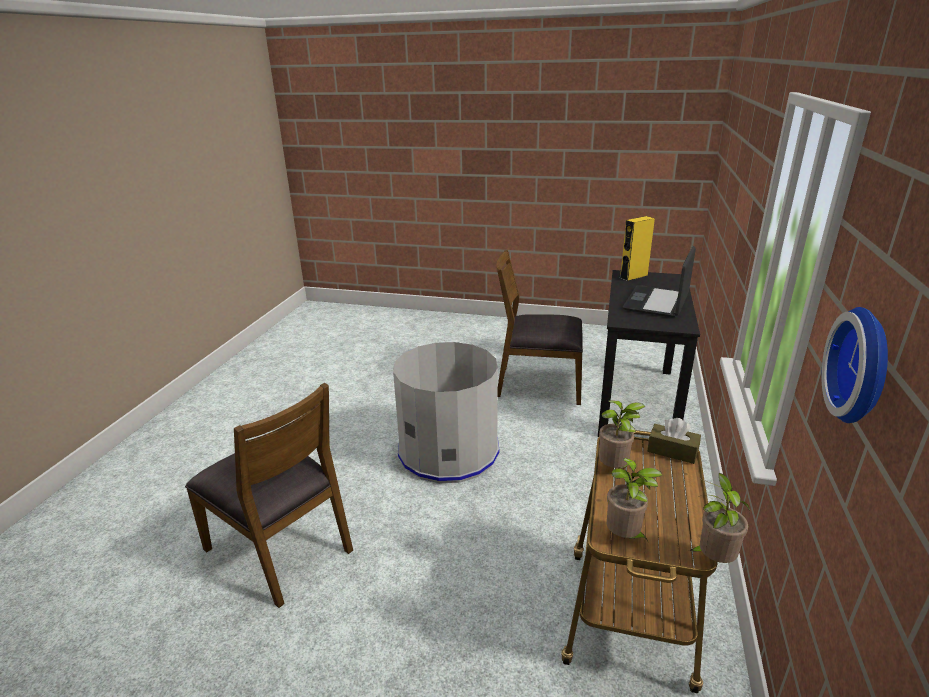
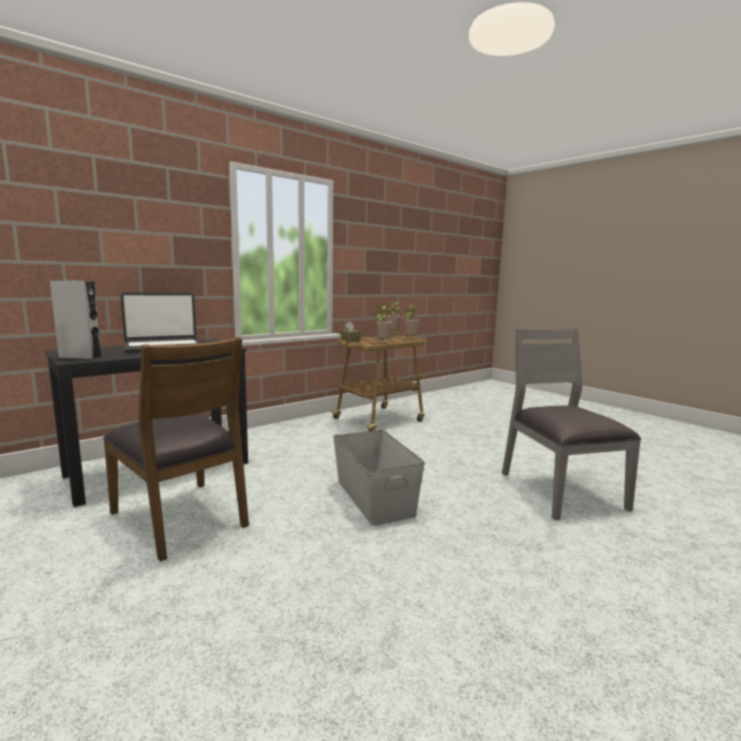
camera: 145 degrees left, 15 degrees down
(281, 548) = (559, 490): brown chair -> grey chair
(448, 451) = (374, 497): grey trash can -> grey storage box
(633, 276) = (80, 357): yellow speaker -> grey speaker
(865, 366) = (376, 253): wall clock -> none

